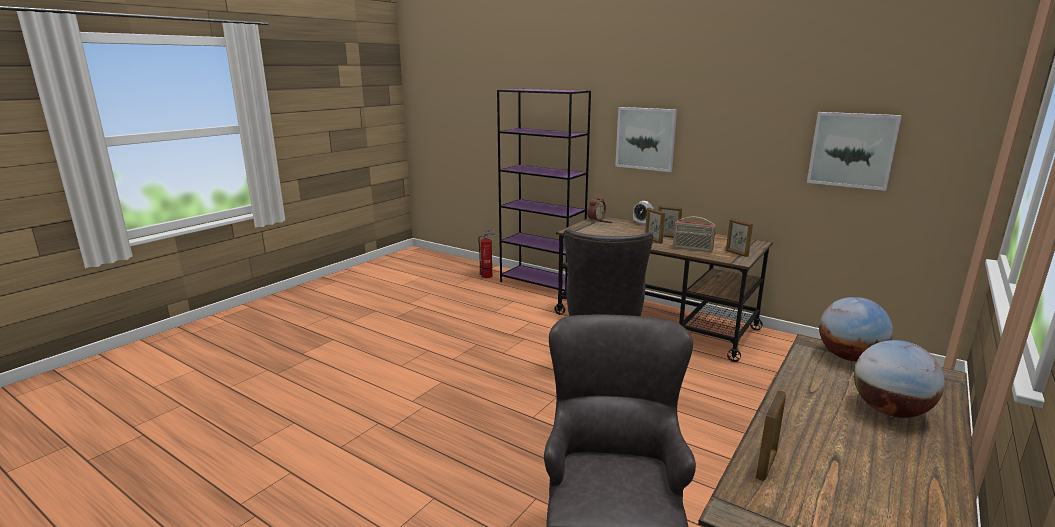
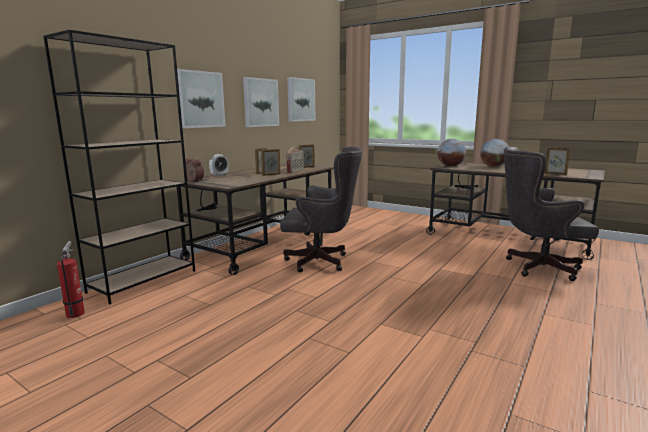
camera: 90 degrees left, 5 degrees down
(542, 284) = (143, 281): purple bookcase -> beige bookcase
(745, 148) = (260, 102): none -> picture

